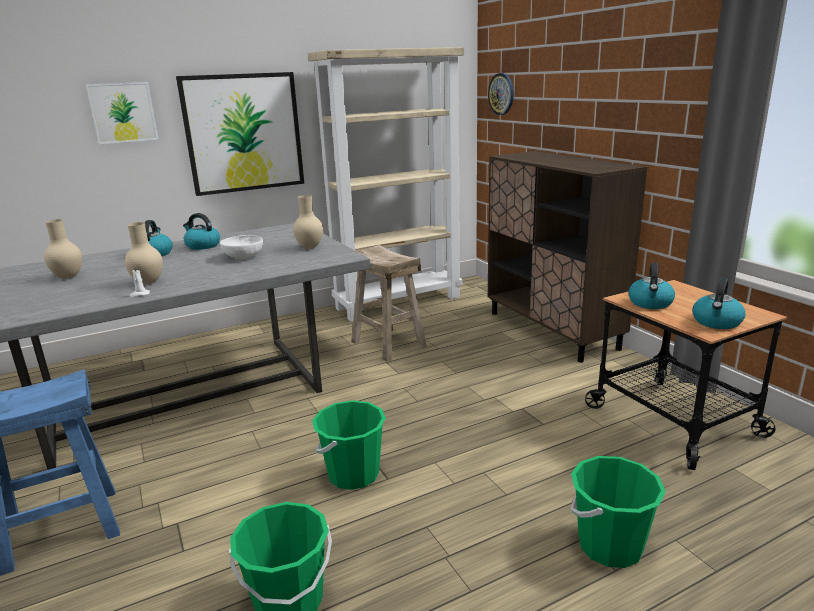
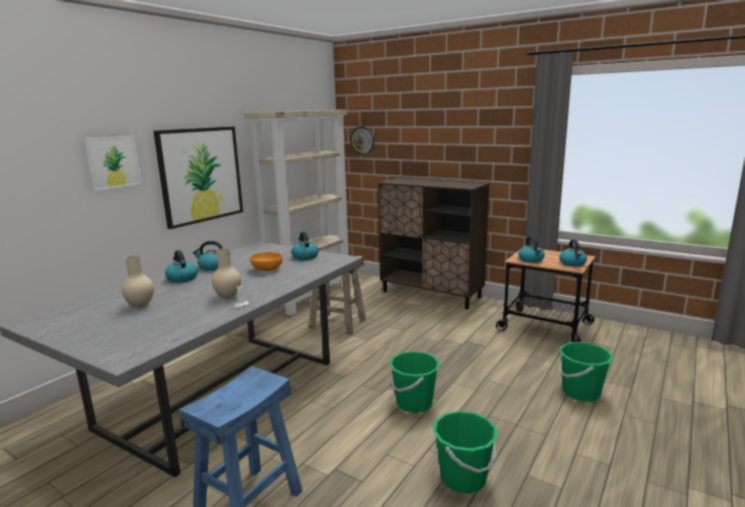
camera: 30 degrees left, 5 degrees down
(243, 257) = (267, 269): white bowl -> orange bowl
(309, 248) = (305, 257): beige vase -> kettle

